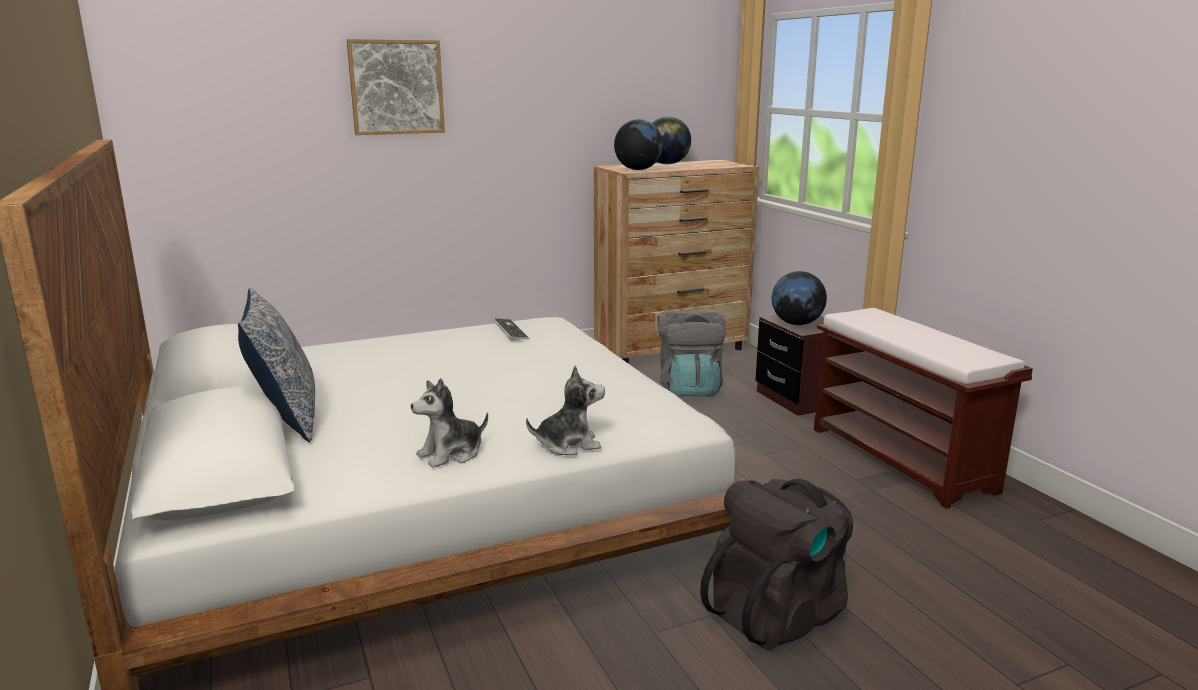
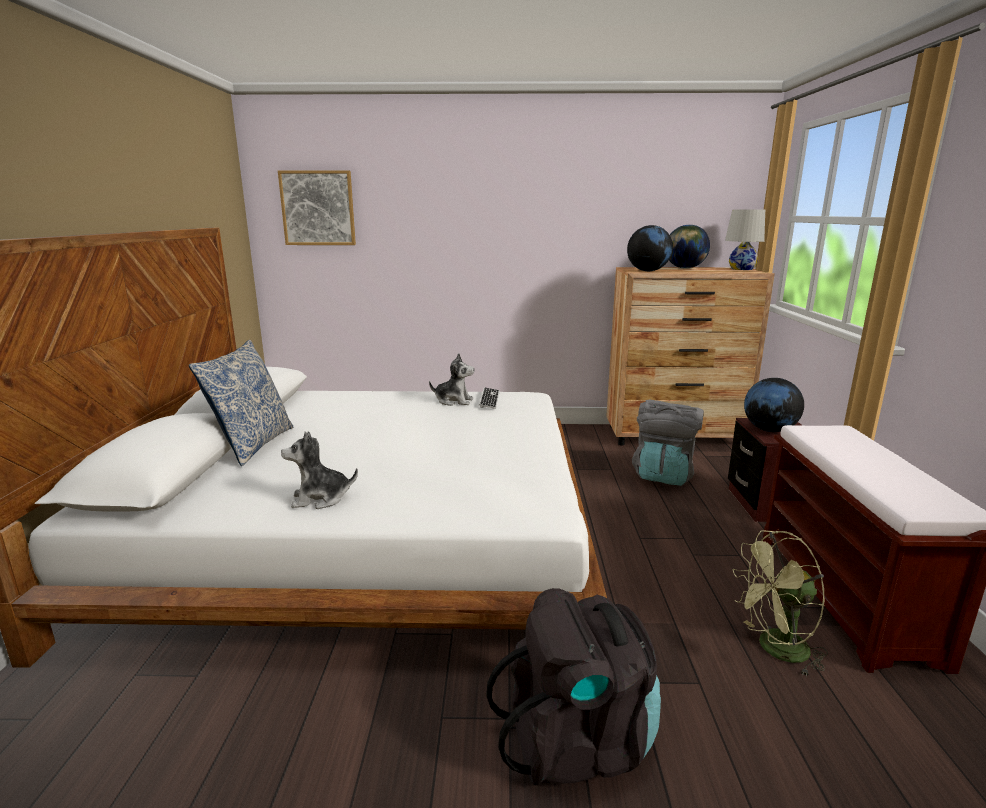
camera: 25 degrees right, 0 degrees up
(396, 87) = (450, 196): picture -> picture (318, 208)
(568, 444) = (418, 511): plush toy -> plush toy (454, 401)
(722, 162) = (742, 269): none -> white table lamp
(876, 510) = (775, 649): none -> green fan

